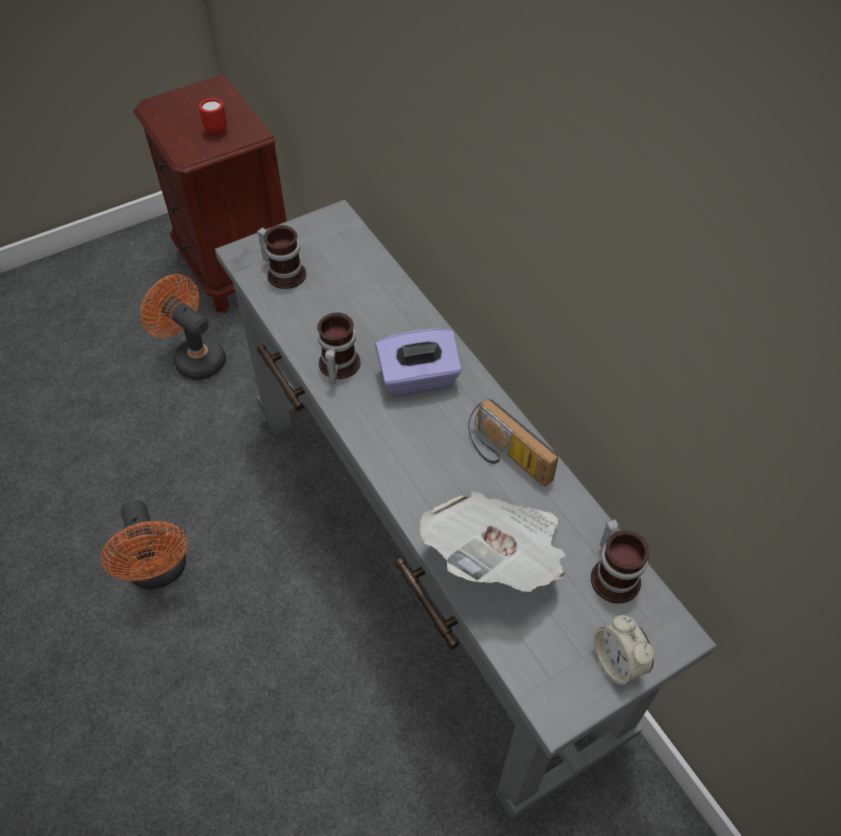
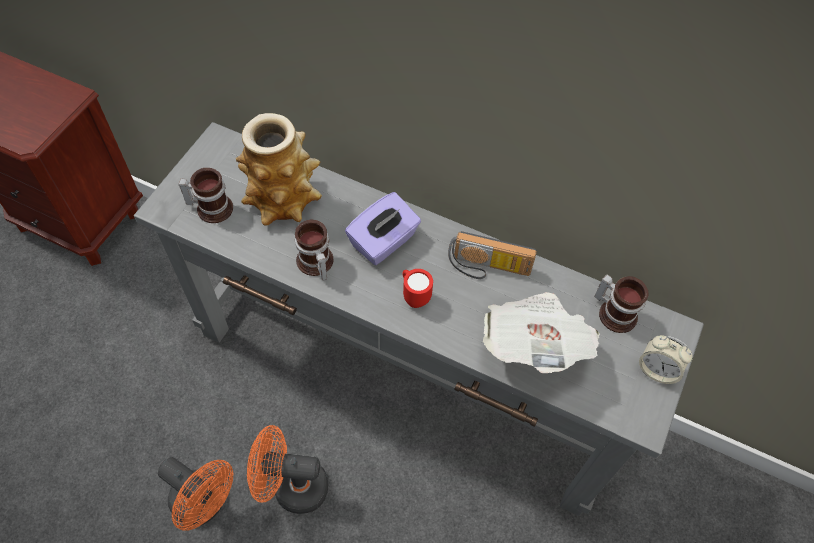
camera: 35 degrees left, 5 degrees up
(194, 357) = (101, 315): orange fan -> orange fan (292, 486)
(216, 129) = (35, 105): red mug -> red mug (414, 296)
(354, 295) = (283, 199): none -> vase

